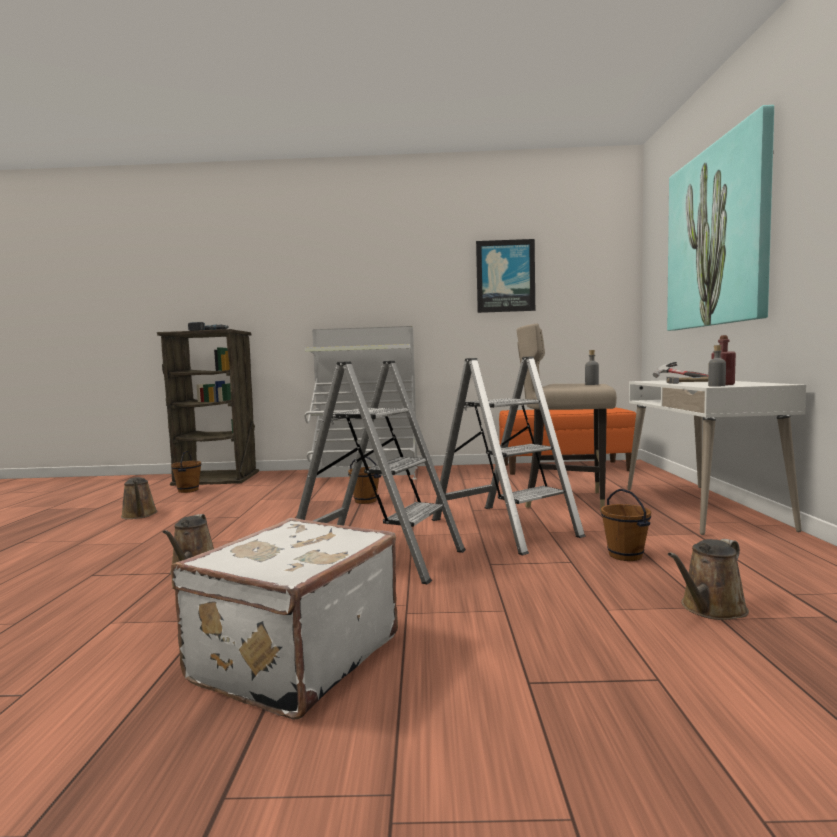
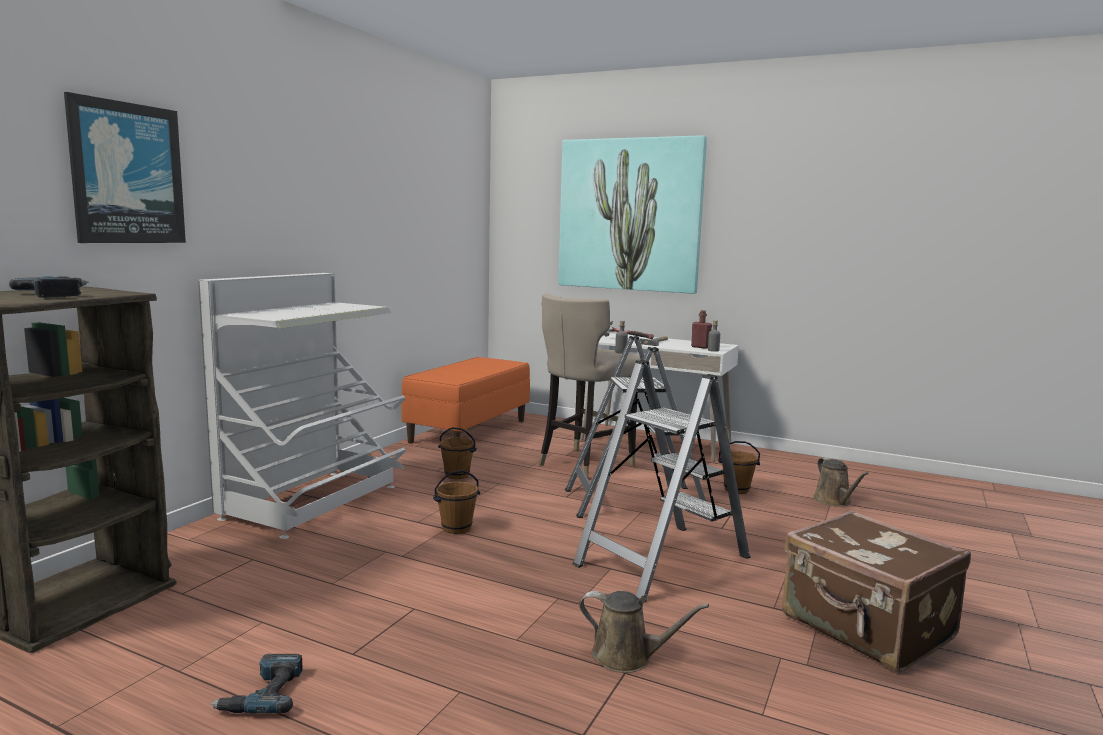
camera: 65 degrees left, 5 degrees up
(139, 515) = (263, 693): brown watering can -> power drill
(188, 490) = (133, 636): brown bucket -> brown bucket (457, 475)
(292, 657) = (866, 628): white suitcase -> brown suitcase
(505, 276) = (402, 208): picture -> picture (127, 173)

